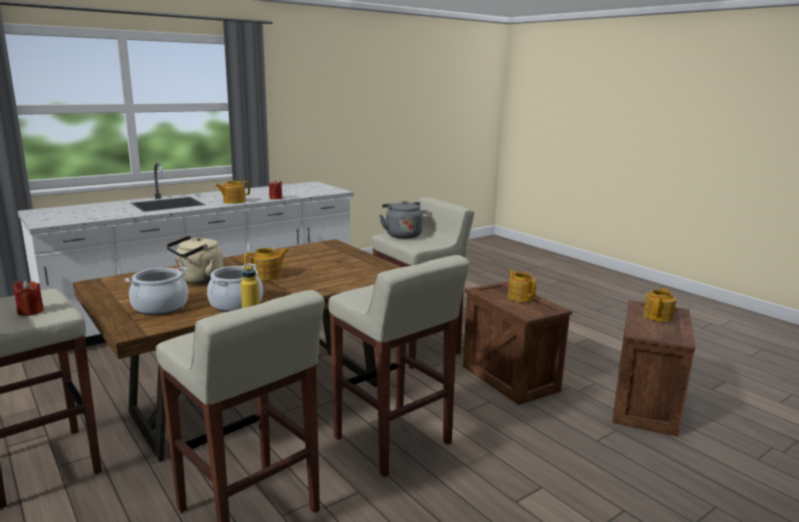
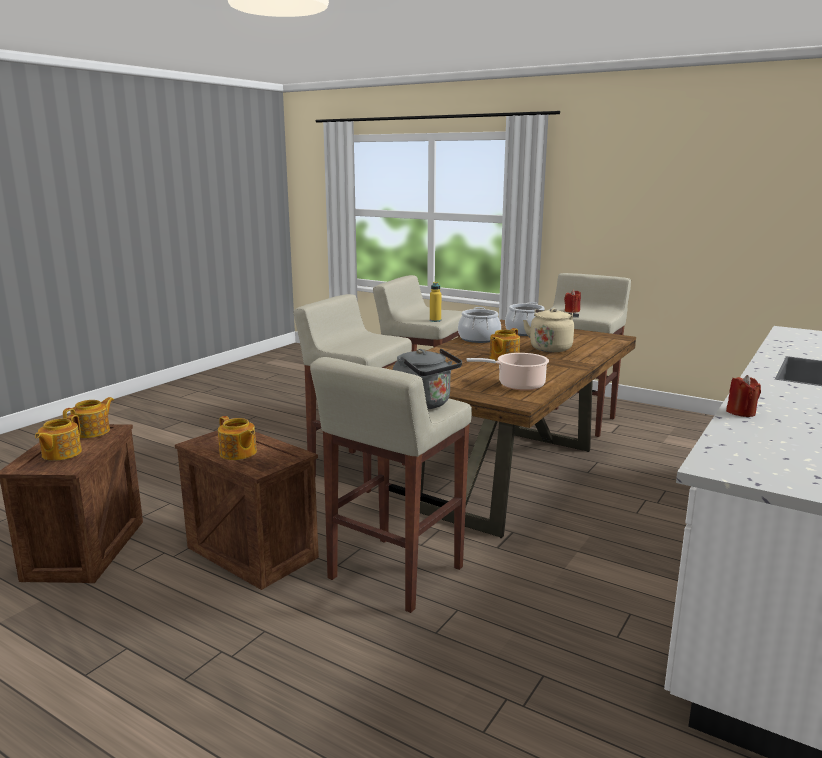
camera: 160 degrees right, 0 degrees up
(233, 201) = (768, 392): teapot -> teapot (93, 432)
(309, 252) = (518, 385): none -> cooking pot

